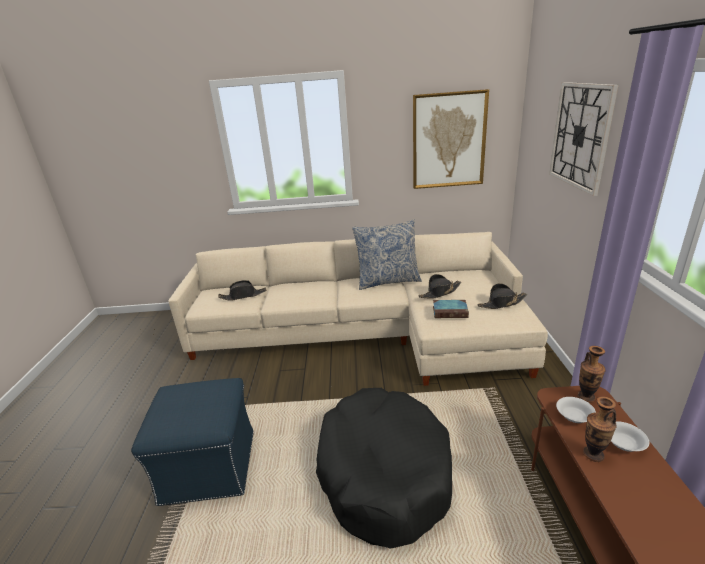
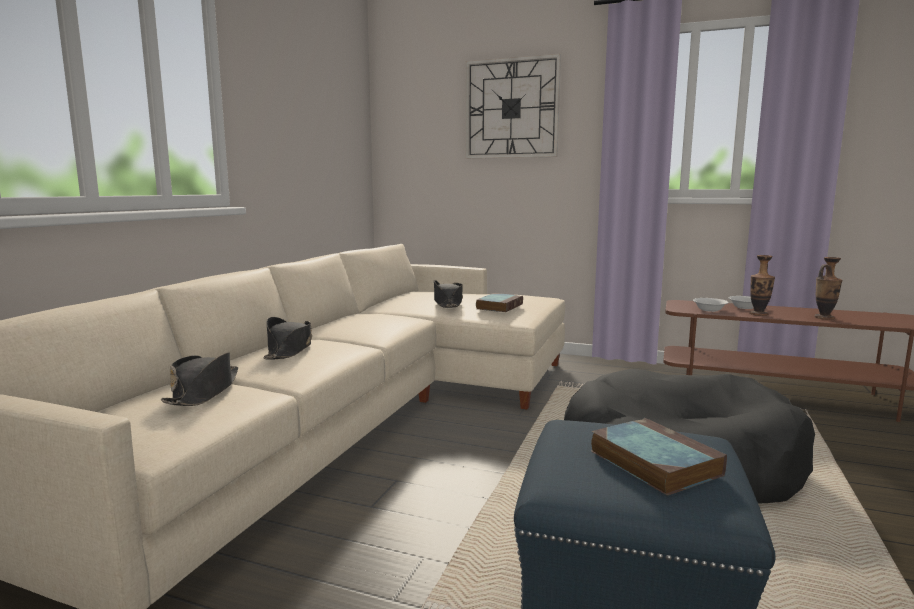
camera: 70 degrees left, 15 degrees down
(184, 409) = (651, 462): none -> book
(388, 281) = (368, 315): pillow -> none
(448, 140) = (323, 126): picture -> none
(502, 303) = (507, 293): black hat -> black hat (289, 349)
(586, 397) = (684, 304): vase -> vase (824, 318)

